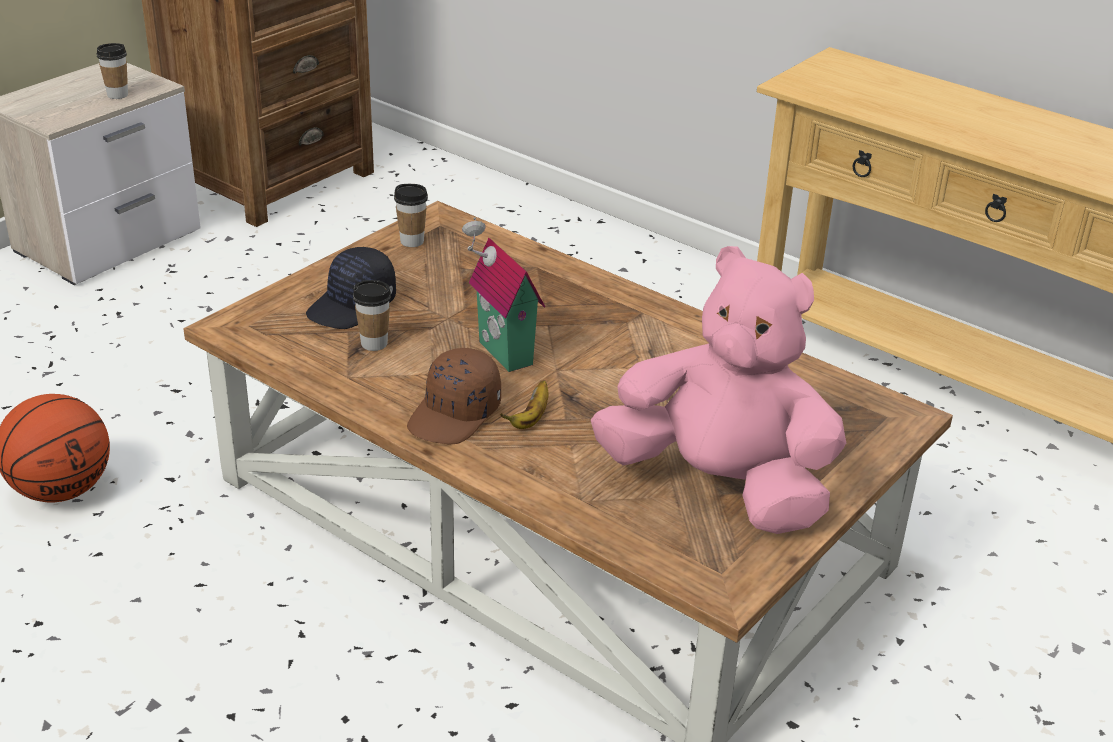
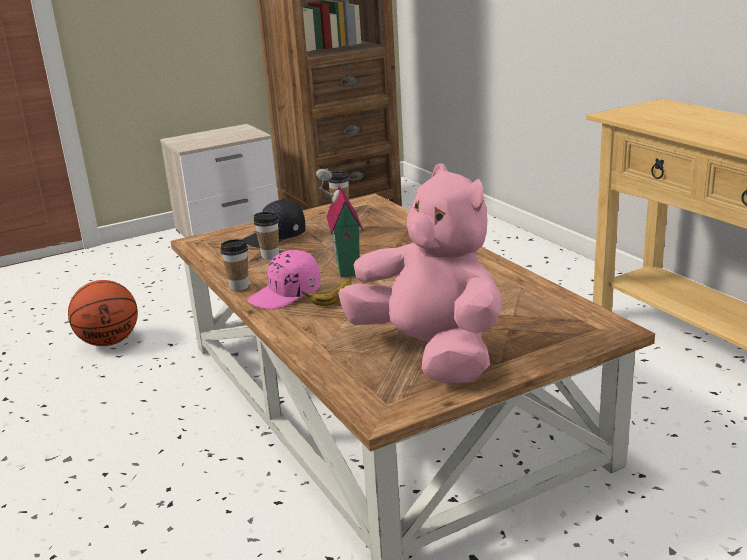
camera: 25 degrees right, 10 degrees down
(117, 95) = (231, 138): cup -> cup (239, 286)
(456, 415) = (286, 295): brown cap -> pink cap

